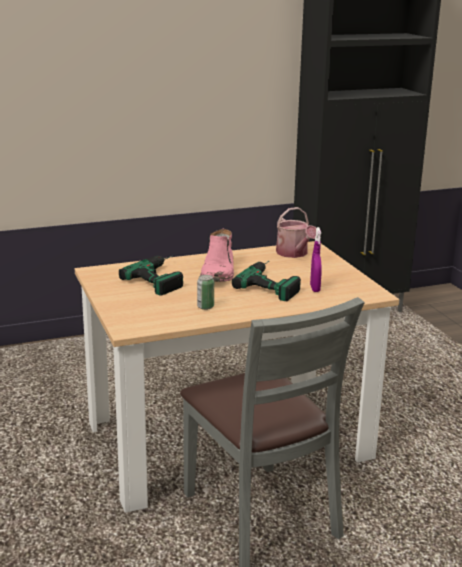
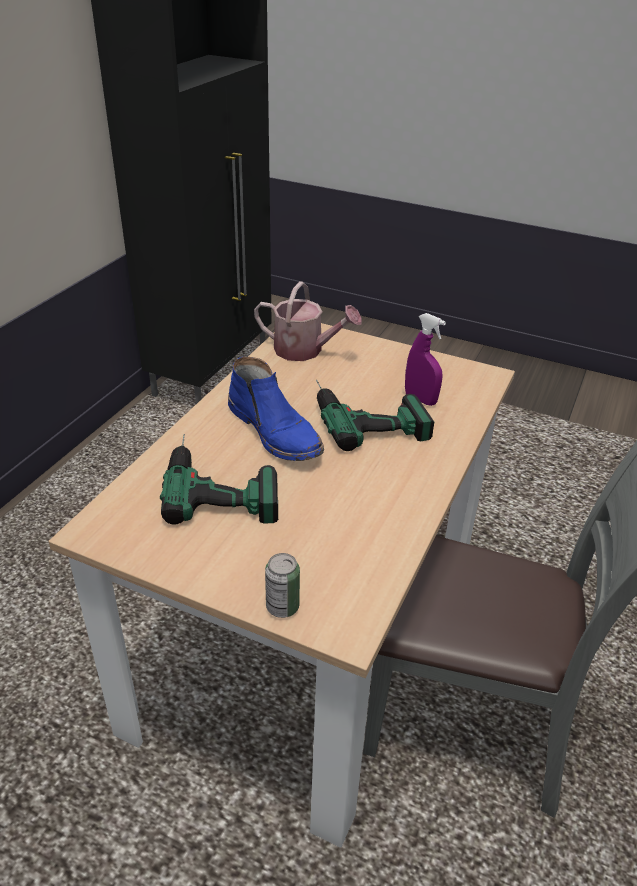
camera: 45 degrees left, 15 degrees up
(205, 307) = (365, 508): can -> can (282, 607)
(218, 273) = (276, 432): pink boot -> blue boot

